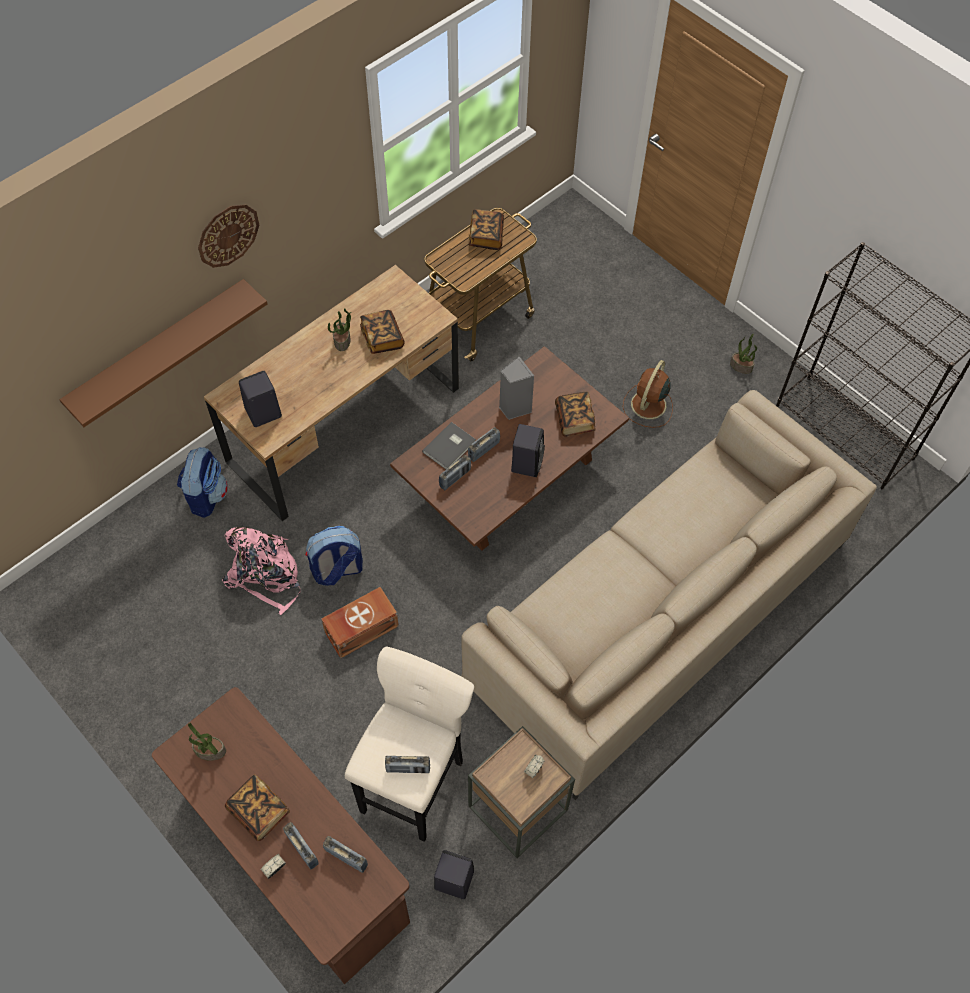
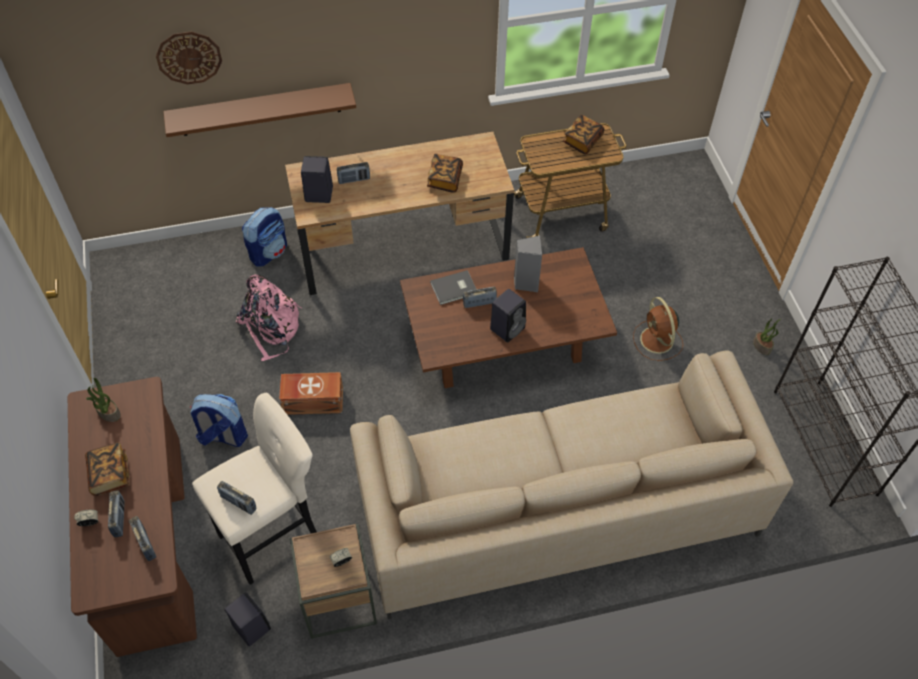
camera: 30 degrees right, 5 degrees down
(228, 235) = (341, 36): wall clock -> wall clock (189, 57)
(337, 570) = (325, 349): backpack -> backpack (222, 436)
(342, 341) = (413, 169): potted plant -> none
(455, 478) = (442, 313): radio -> radio (354, 180)
(574, 420) = (569, 313): book -> none
(647, 406) = (657, 341): brown fan -> brown fan turned 75 degrees counterclockwise

